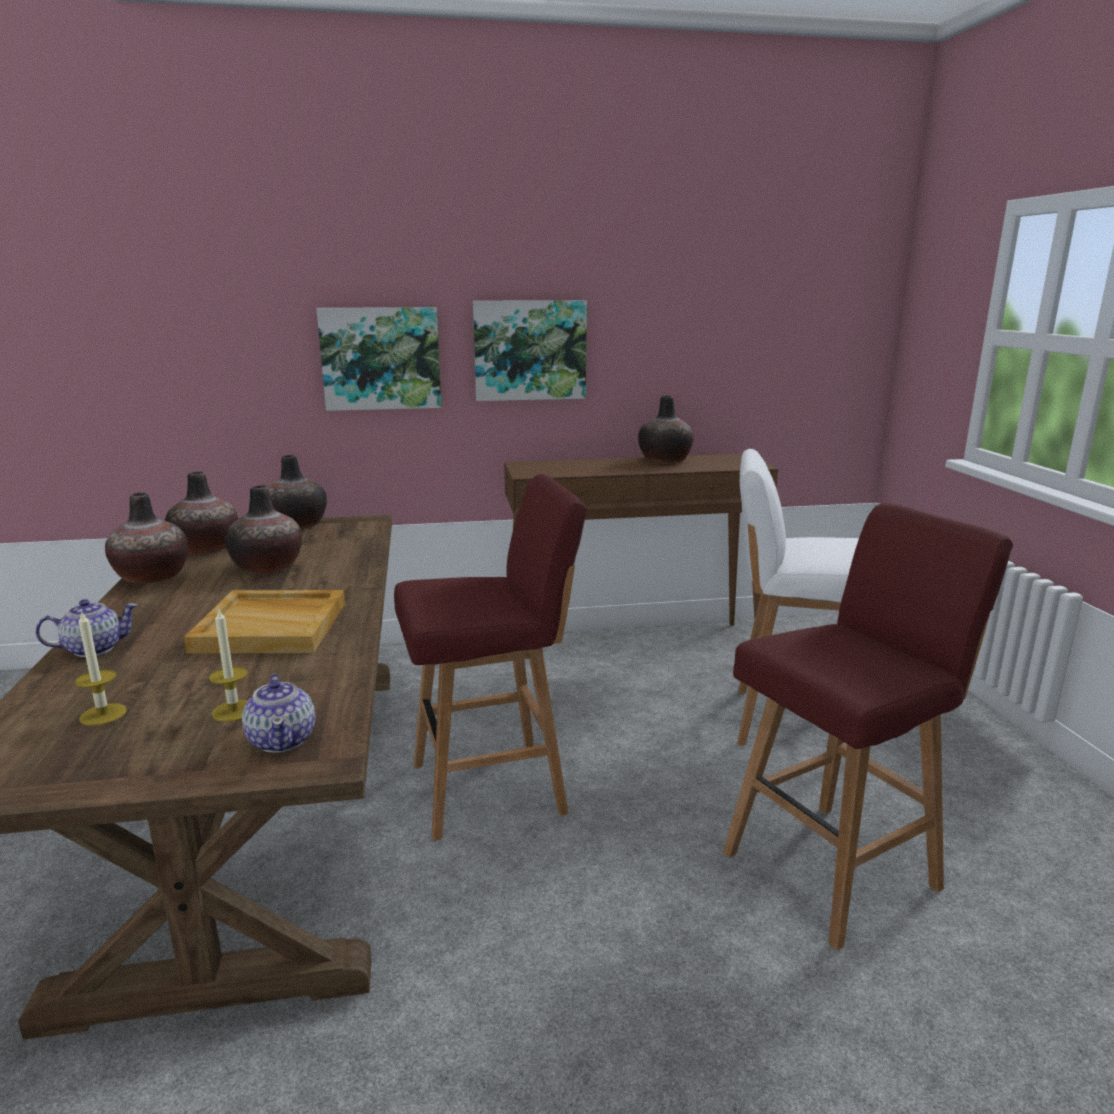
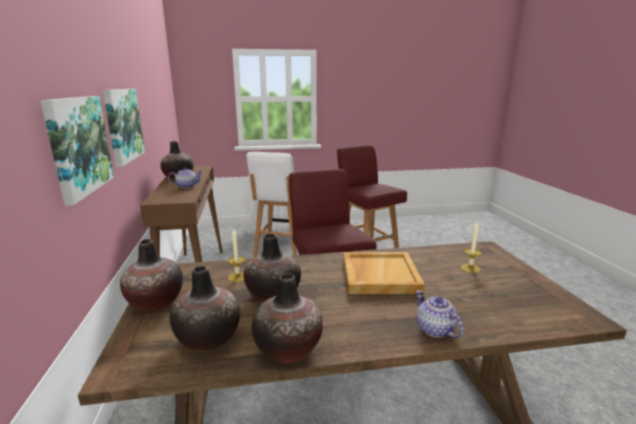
camera: 90 degrees left, 0 degrees up
(103, 714) = (499, 299): candle -> candle (237, 277)
(283, 739) = (482, 255): teapot -> teapot (186, 186)

